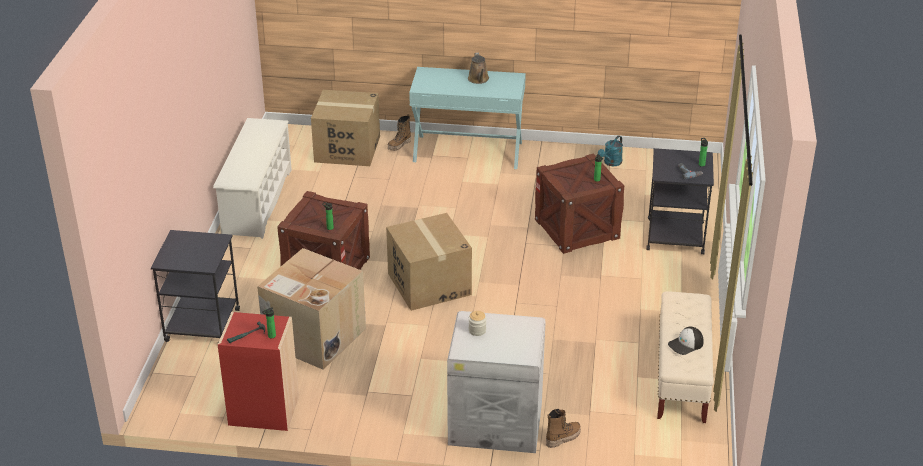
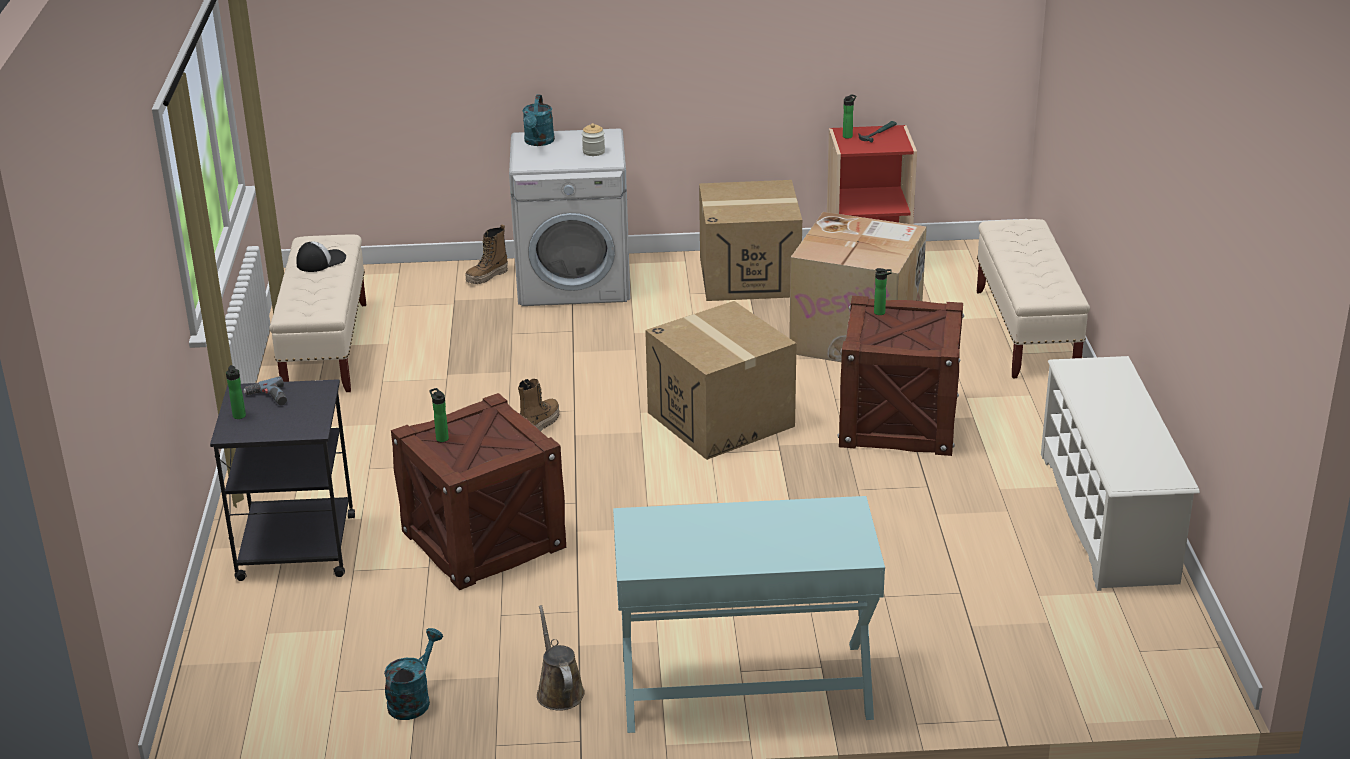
camera: 170 degrees right, 5 degrees down
(202, 324) = (1026, 332): black cart -> beige bench
(347, 149) = (1017, 657): cardboard box -> cardboard box (749, 277)
(399, 145) = (907, 683): boot -> boot (539, 424)
(478, 79) = (723, 547): brown watering can -> brown watering can (559, 691)
(518, 349) = (538, 142): none -> turquoise watering can

